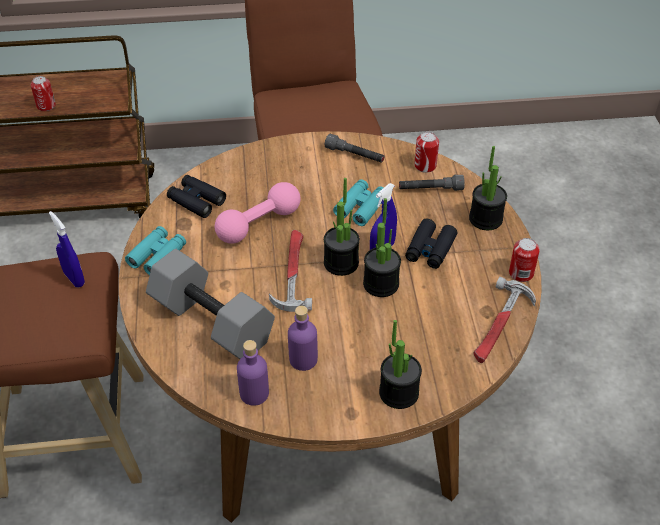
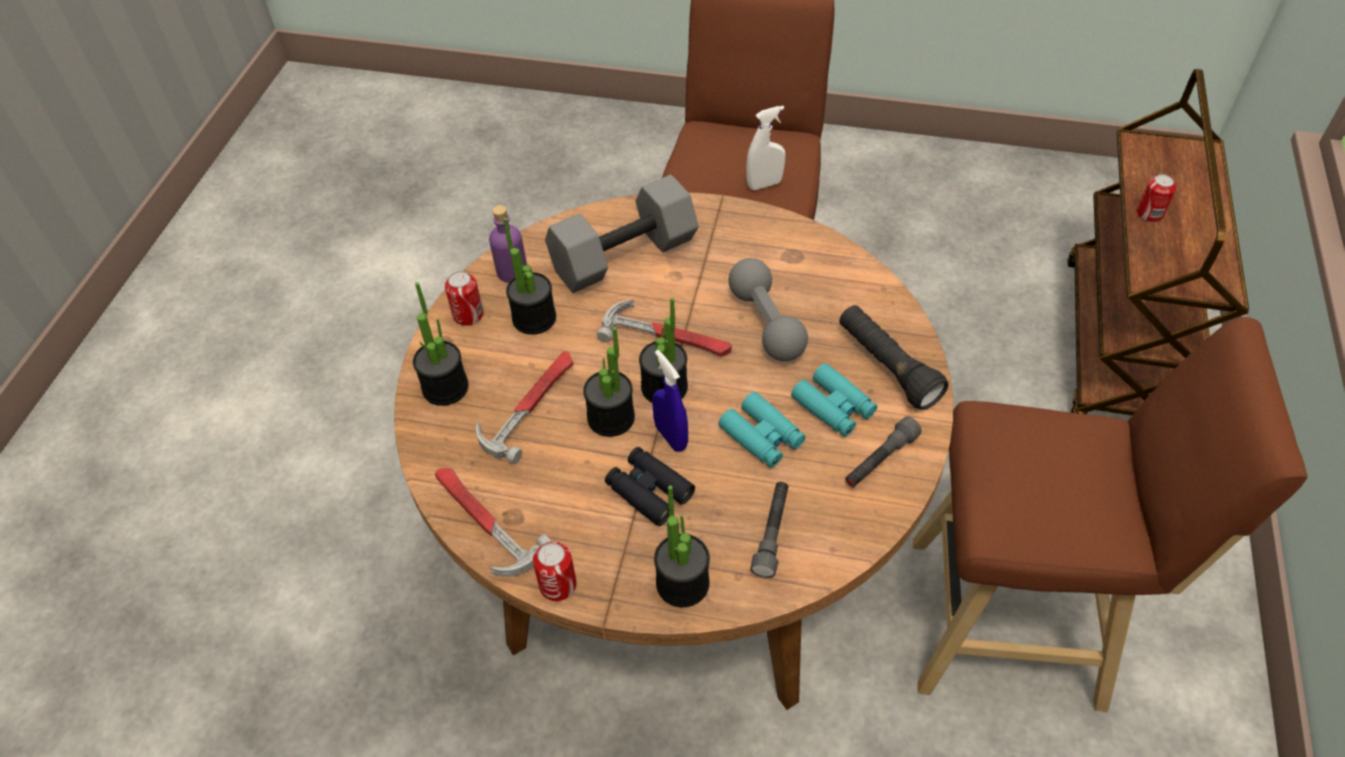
camera: 110 degrees right, 5 degrees up
(74, 278) = (764, 184): blue spray bottle -> white spray bottle
(157, 256) = (744, 227): turquoise binoculars -> turquoise binoculars (833, 407)
(196, 201) = (830, 273): black binoculars -> none
(259, 224) = (766, 323): pink dumbbell -> grey dumbbell
(278, 162) = (886, 367): none -> black flashlight
(303, 359) = (534, 318): purple bottle -> potted plant
(391, 333) = (530, 405): none -> hammer
(425, 165) = (830, 545): can -> can (468, 315)

